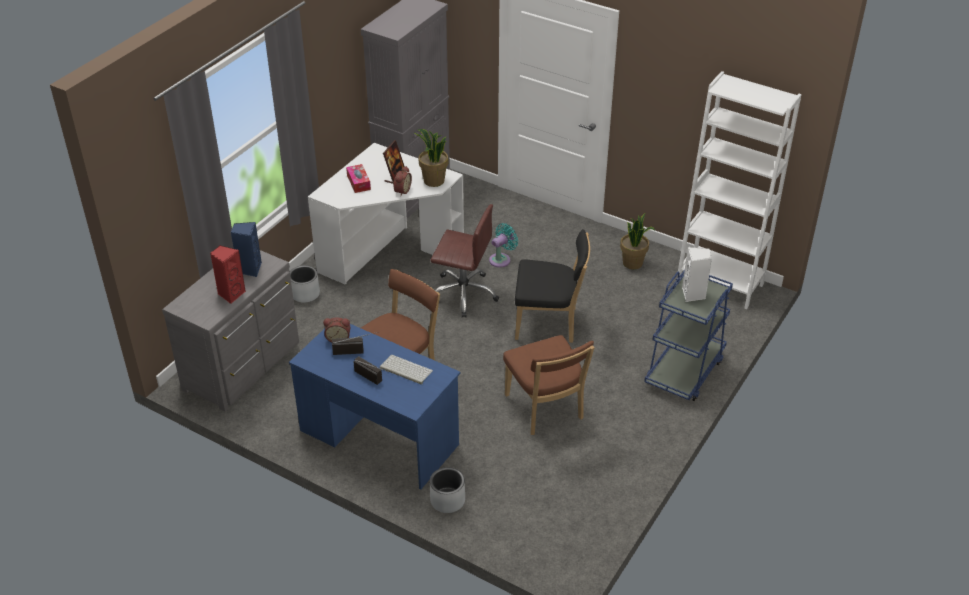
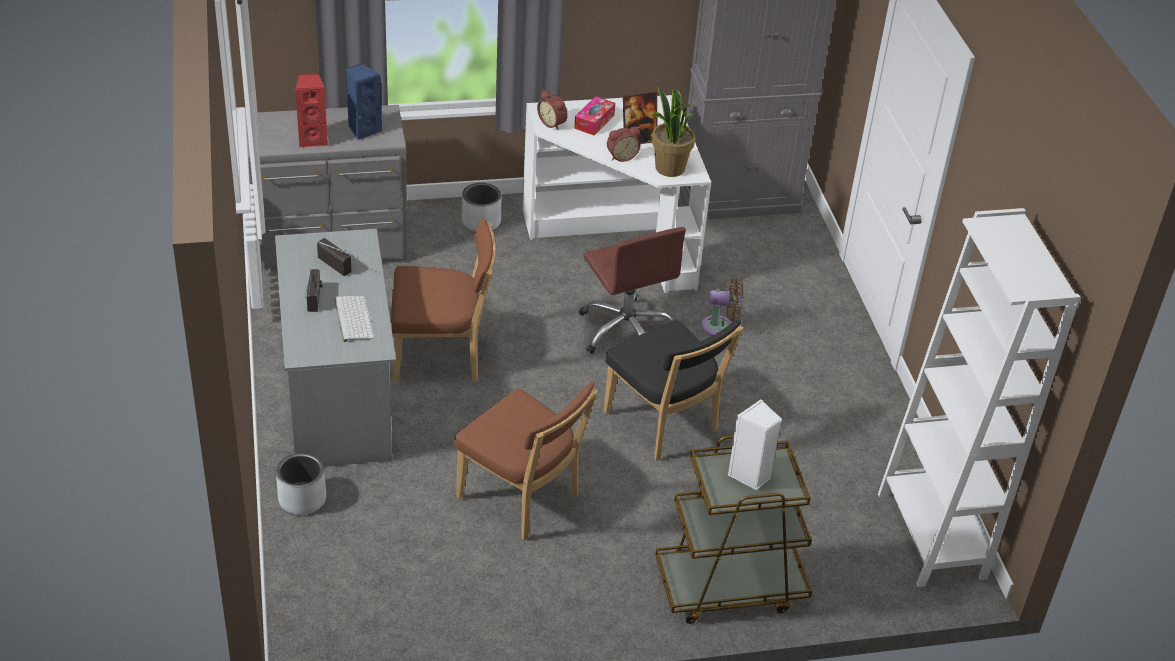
camera: 45 degrees right, 0 degrees up
(338, 338) = (346, 247): alarm clock -> alarm clock (553, 123)
(379, 437) = (337, 395): blue desk -> grey desk
(501, 259) = (720, 327): turquoise fan -> brown fan
(545, 410) = (522, 499): brown chair -> brown chair turned 75 degrees counterclockwise
(633, 263) = (861, 437): potted plant -> none
(684, 371) = (729, 586): blue cart -> brown cart

